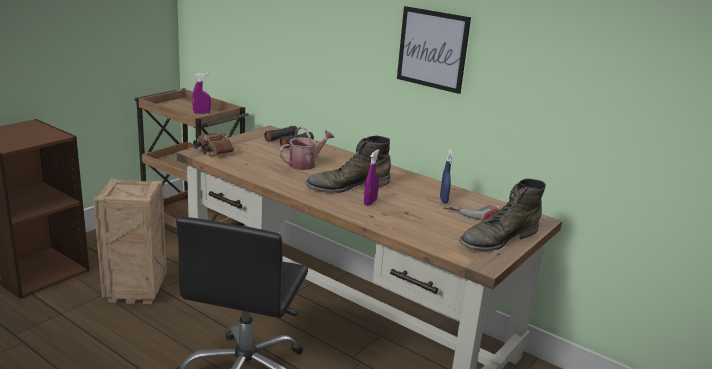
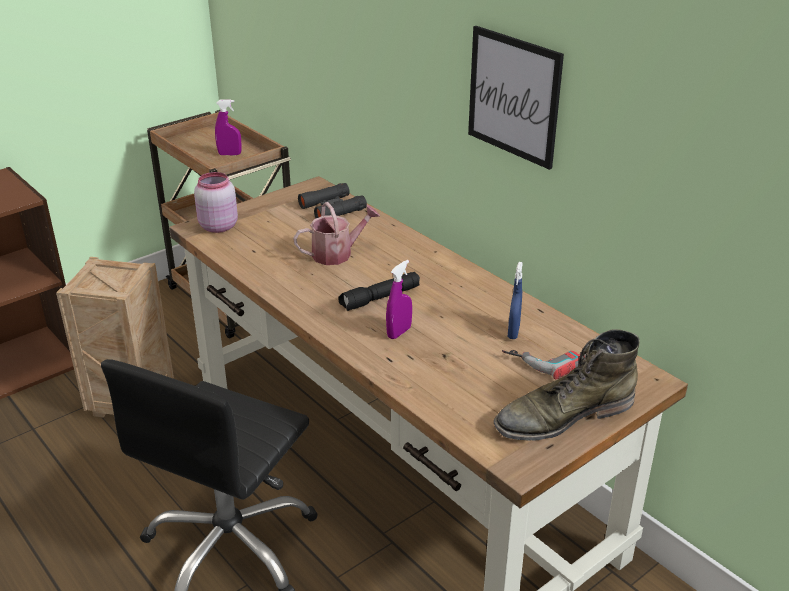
camera: 15 degrees right, 10 degrees up
(212, 151) = (217, 226): brown binoculars -> pink jar
(347, 186) = (380, 299): green boot -> black flashlight

